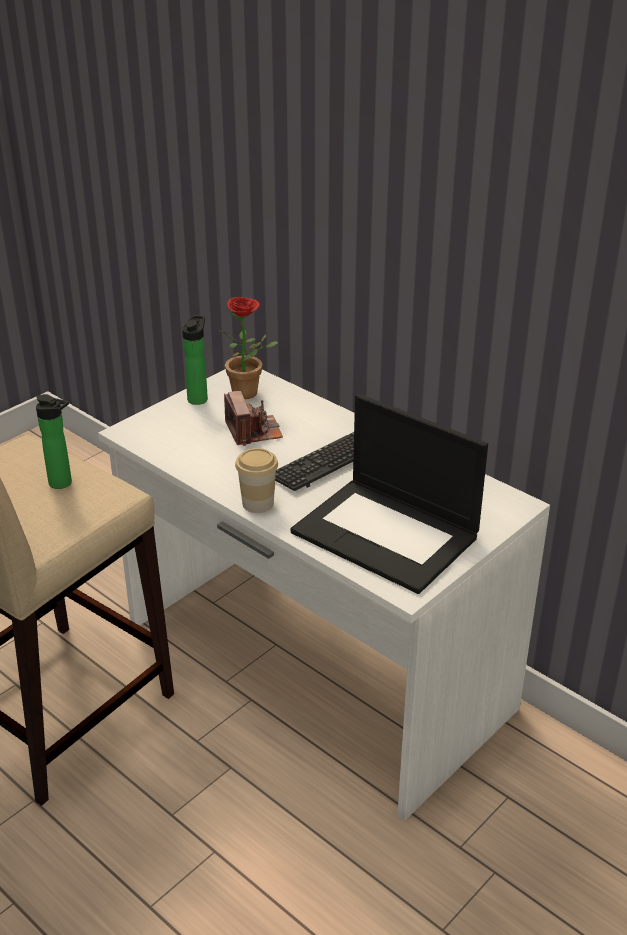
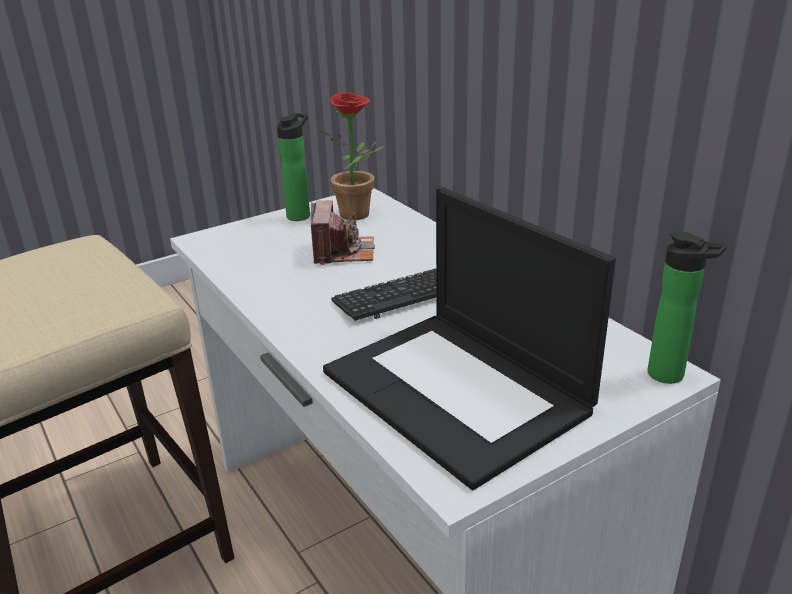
camera: 15 degrees right, 5 degrees down
(63, 484) = (85, 283): bottle -> bottle (671, 376)
(258, 503) = (301, 331): cup -> none

